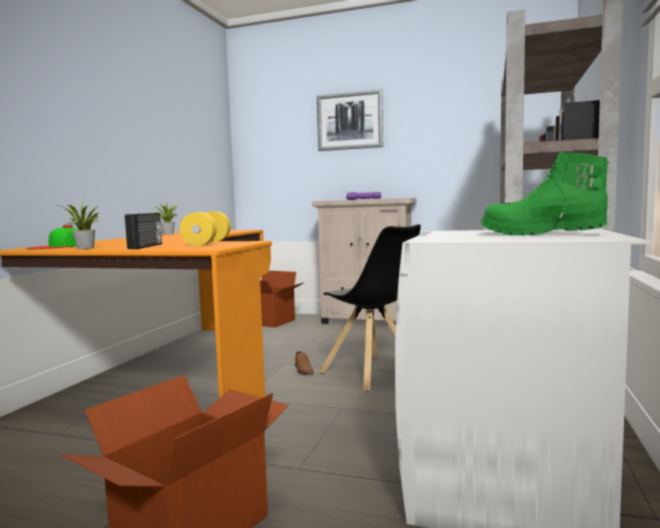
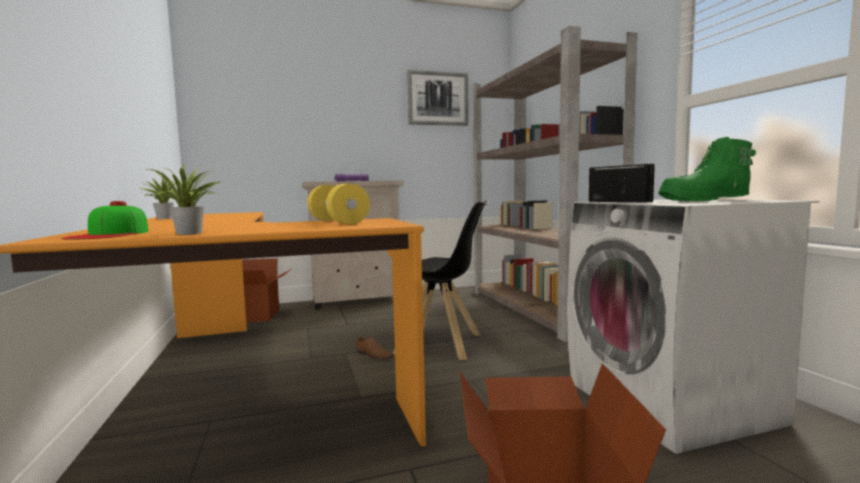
camera: 35 degrees left, 0 degrees up
(146, 246) = (278, 227): radio -> radio (620, 201)
(349, 121) = (326, 102): picture -> picture (438, 98)

